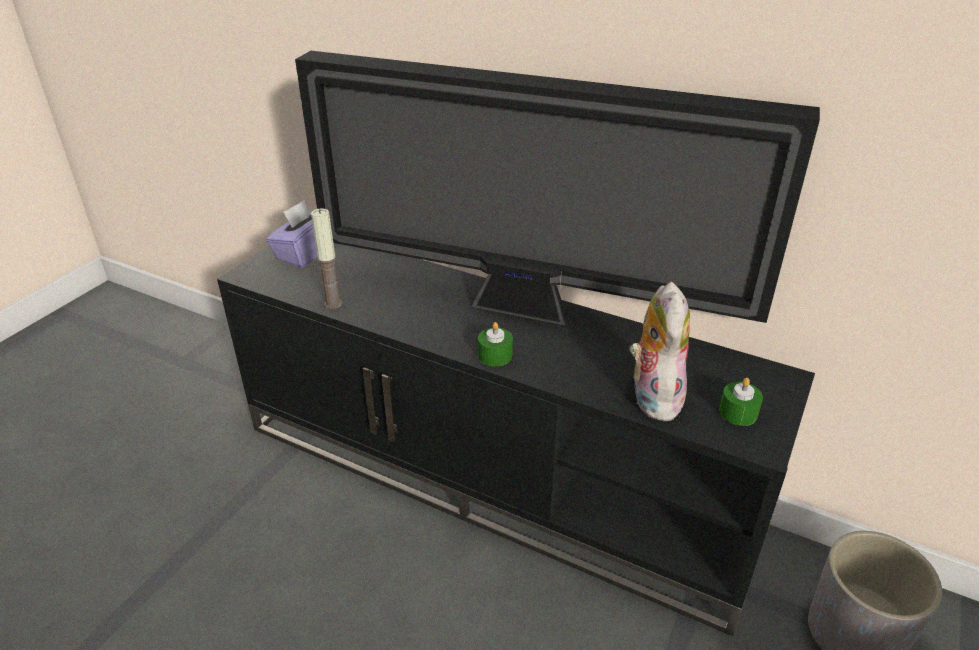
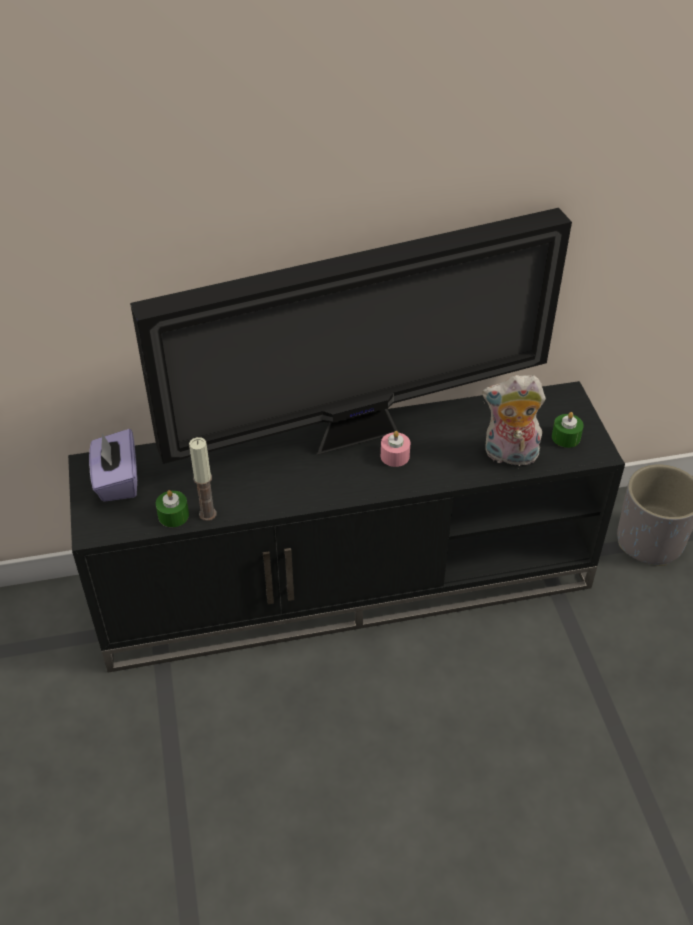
camera: 40 degrees left, 10 degrees up
(495, 355) = (380, 485): green candle -> green candle (173, 515)
(537, 341) = (395, 456): none -> pink candle
(652, 396) = (509, 456): plush toy -> plush toy turned 45 degrees counterclockwise

